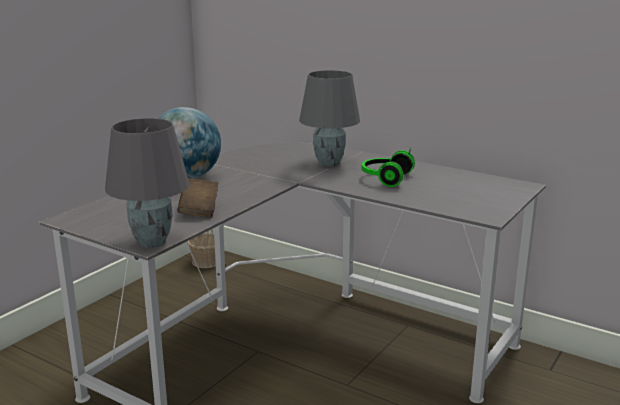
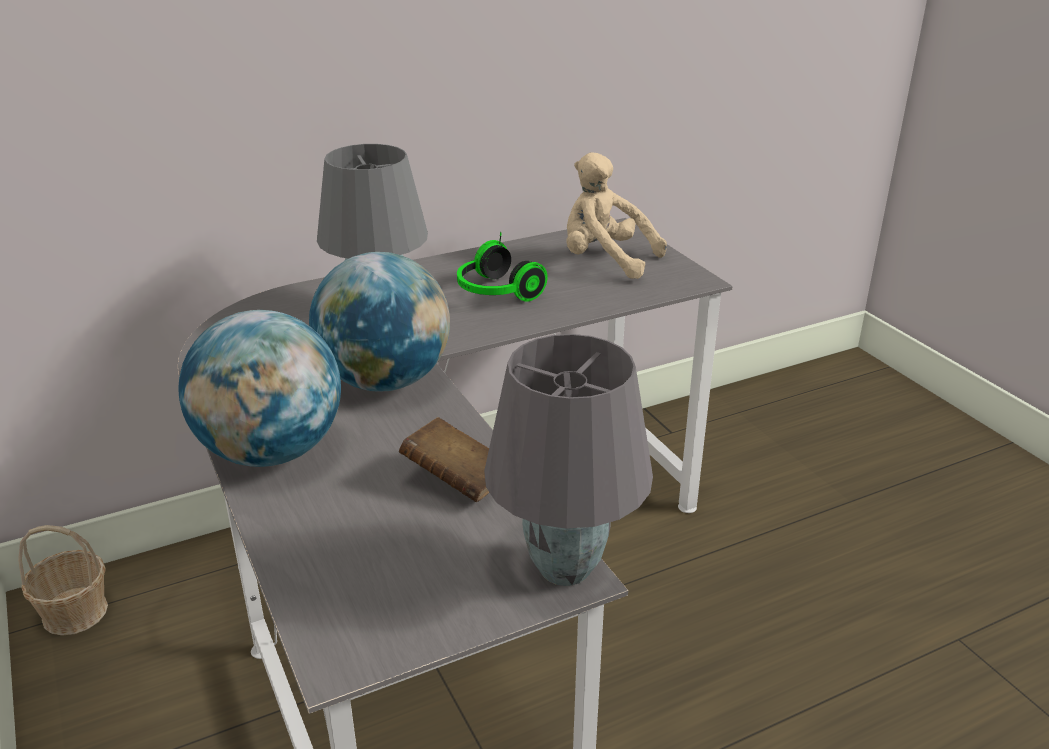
camera: 60 degrees left, 10 degrees up
(265, 180) = (385, 381): none -> globe
(471, 191) = (605, 260): none -> beige plush toy

